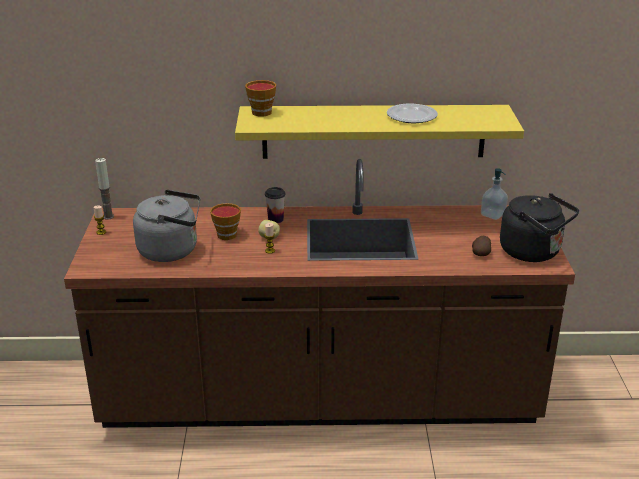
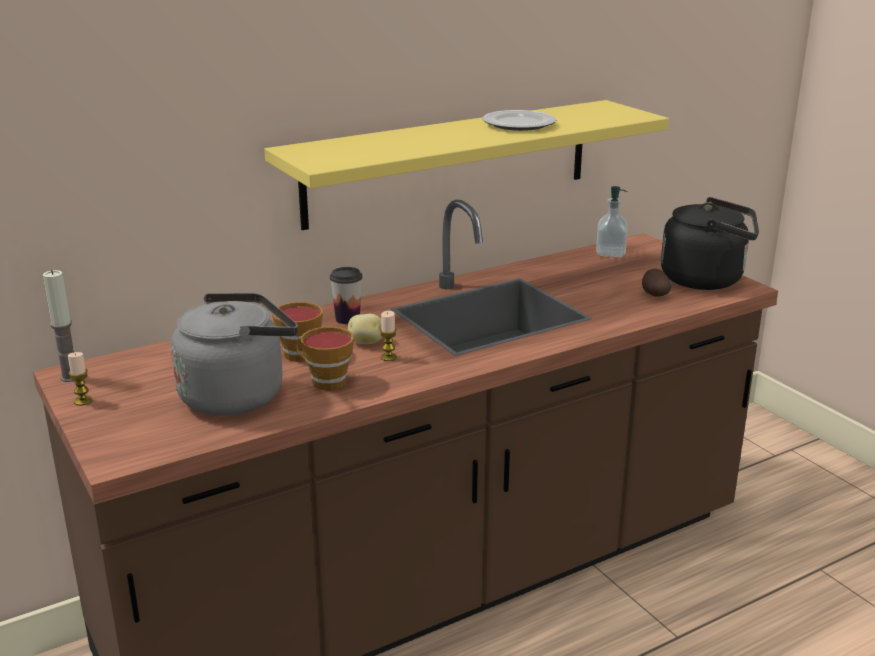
camera: 30 degrees left, 5 degrees down
(260, 112) = (307, 149): cup -> cup (325, 381)

